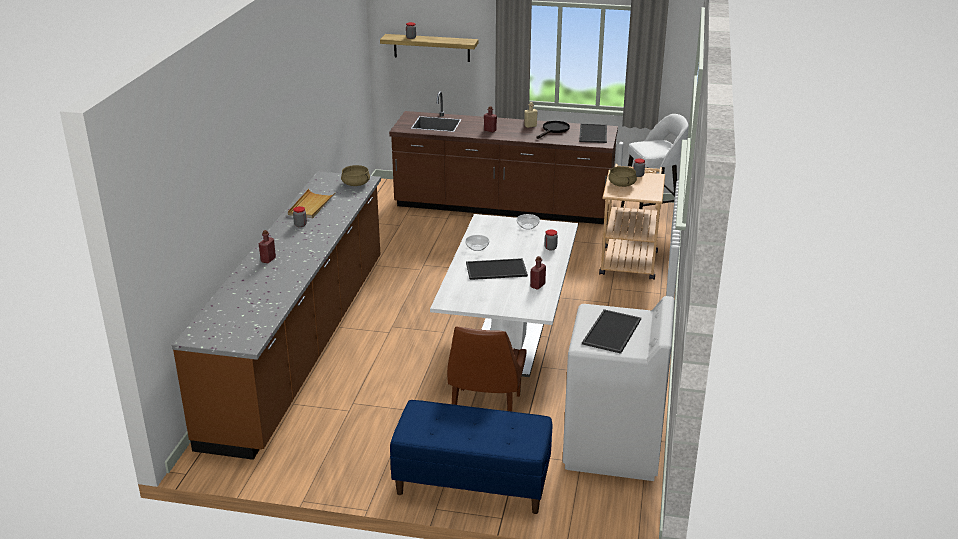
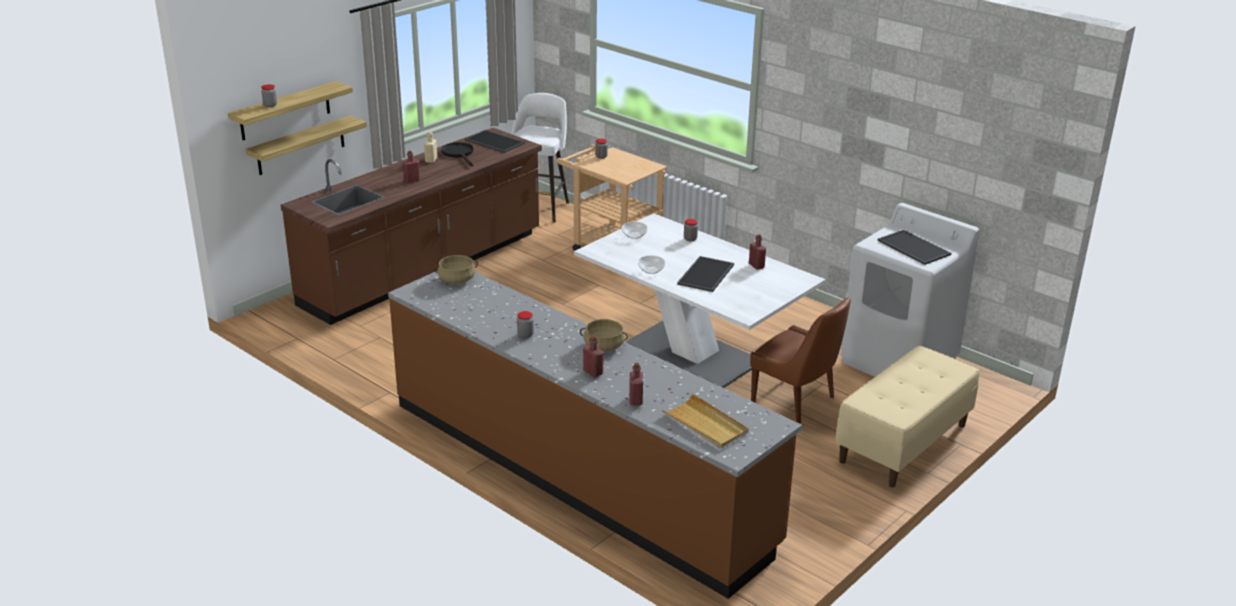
camera: 60 degrees left, 0 degrees up
(241, 284) = (635, 400): none -> red bottle
(311, 206) = (482, 317): beige tray -> beige tray (705, 424)
(442, 77) = (301, 145): none -> shelf
(471, 484) = (903, 444): blue bench -> beige bench
(621, 184) = (611, 169): beige cooking pot -> beige cooking pot (603, 346)

